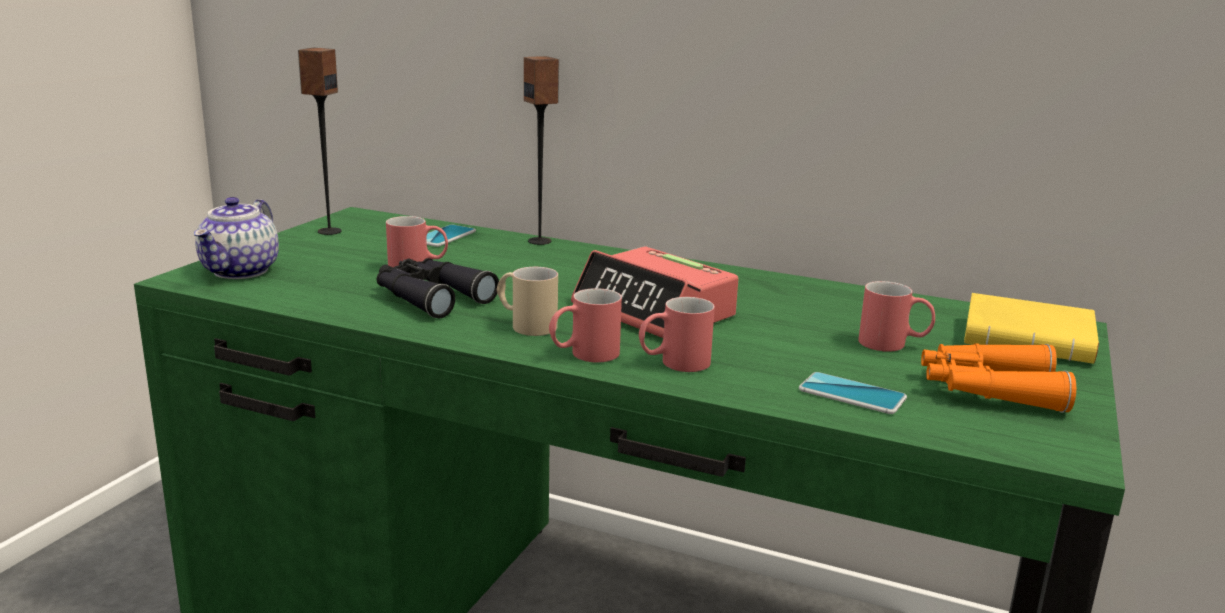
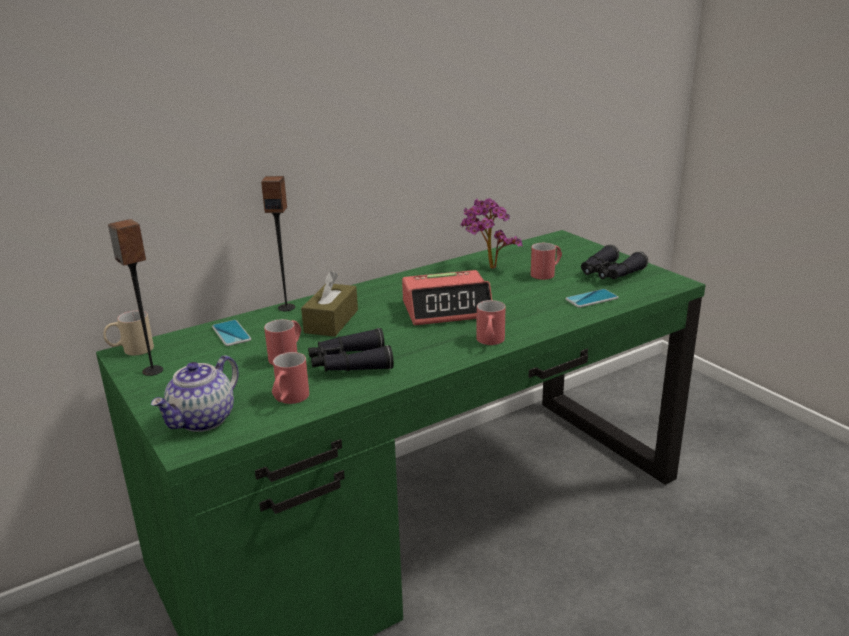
camera: 55 degrees left, 5 degrees up
(241, 271) = (203, 420): teapot -> teapot turned 75 degrees clockwise
(525, 325) = (429, 346): beige mug -> beige mug (131, 350)
(531, 266) = (331, 321): none -> brown tissue box
(673, 364) = (522, 324): red mug -> red mug (289, 400)
(834, 306) = (488, 269): none -> potted plant
(988, 390) = (609, 274): orange binoculars -> black binoculars
(1031, 340) = (567, 248): yellow book -> none

